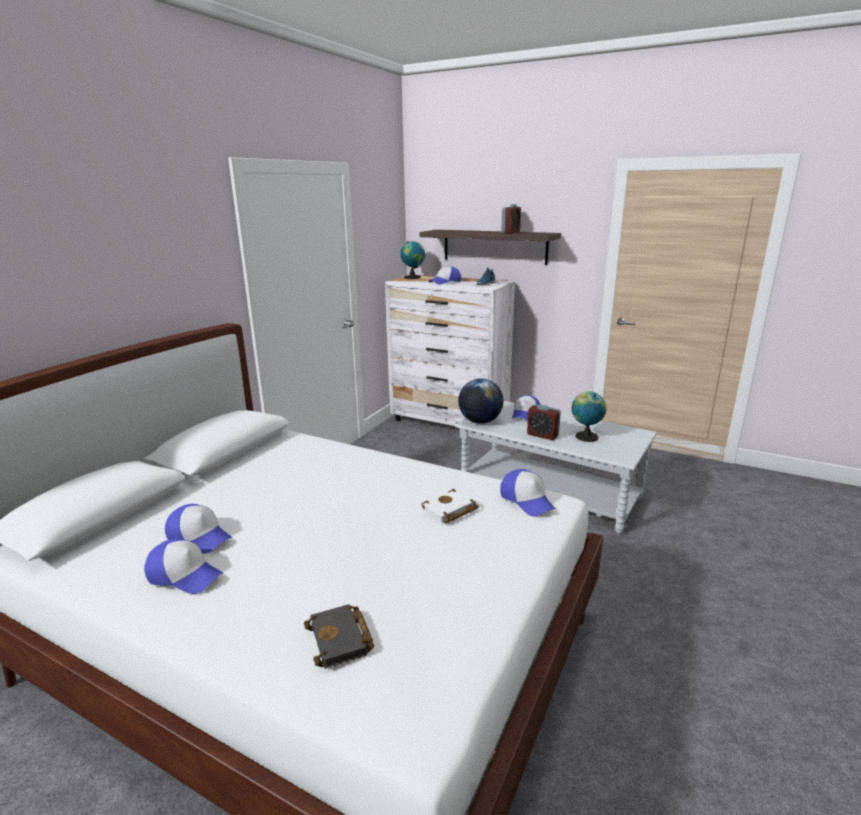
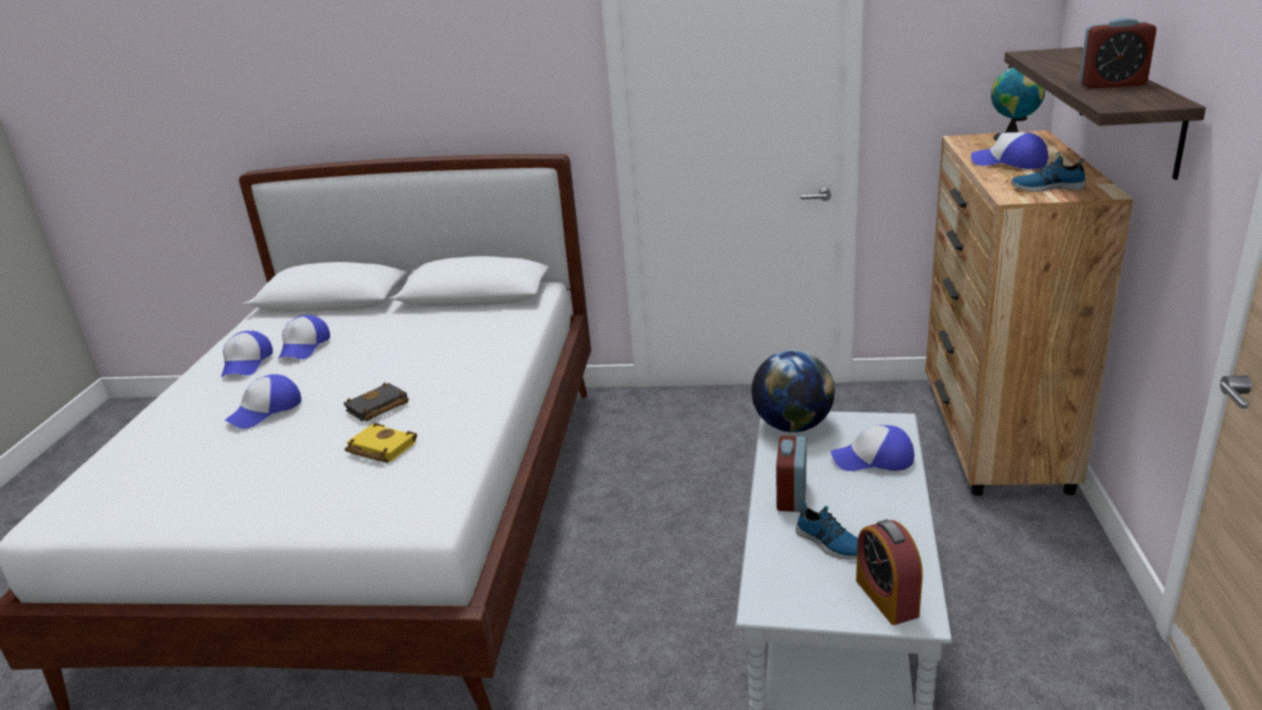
camera: 70 degrees right, 5 degrees up
(341, 640) = (151, 453): black book -> black book (377, 408)
(449, 422) = (994, 436): white dresser -> brown dresser
(450, 511) = (379, 448): white book -> yellow book
(527, 500) = (422, 494): cap -> cap (266, 411)
(585, 436) = (830, 544): globe -> shoe
(628, 435) = (886, 598): none -> alarm clock

